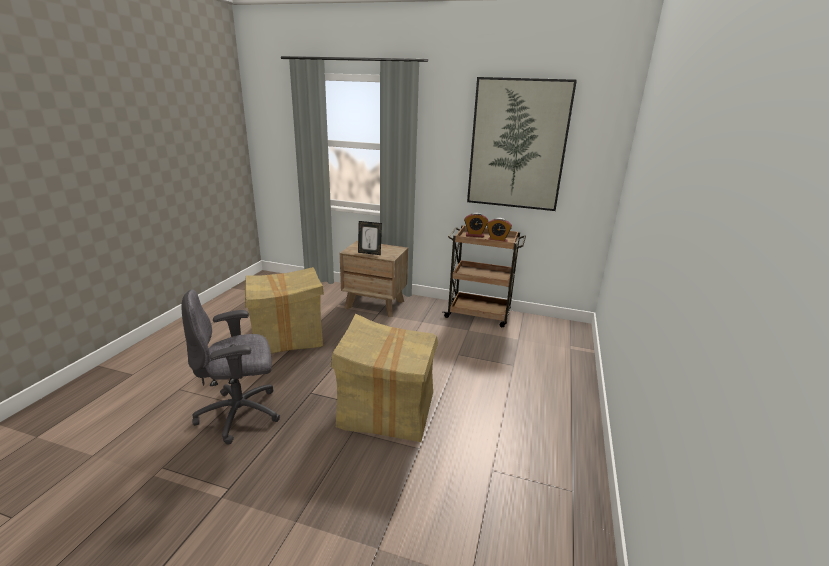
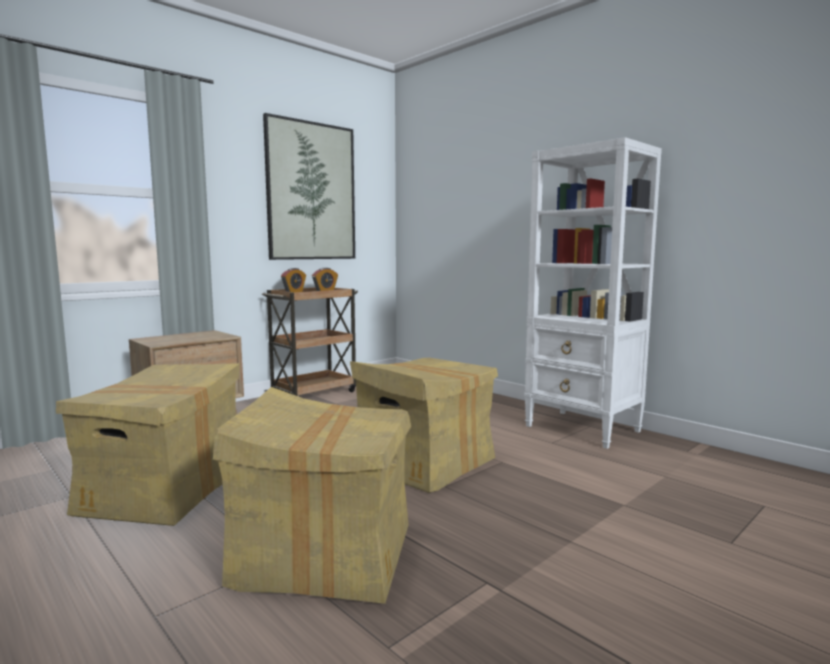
camera: 60 degrees left, 15 degrees down
(241, 414) = (323, 555): grey office chair -> cardboard box
(369, 253) = (191, 339): picture frame -> none
(557, 487) = (583, 429): none -> white bookcase

